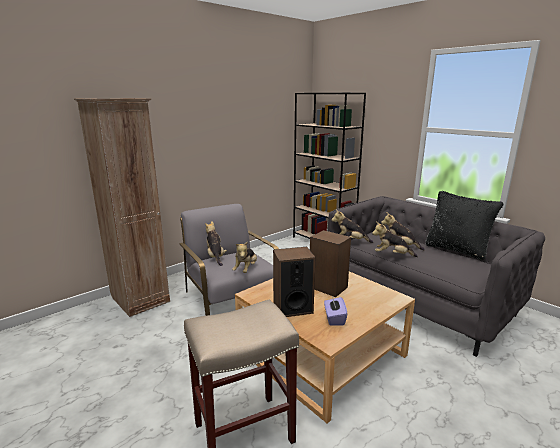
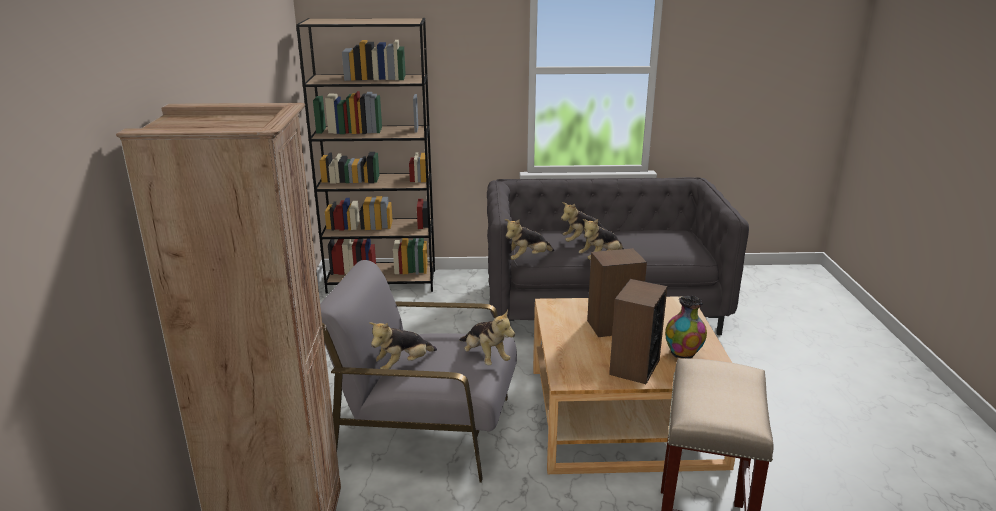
camera: 50 degrees left, 5 degrees up
(215, 257) = (403, 365): plush toy -> plush toy turned 60 degrees counterclockwise
(334, 319) = (683, 353): purple tissue box -> vase
(456, 251) = (630, 227): black pillow -> none

